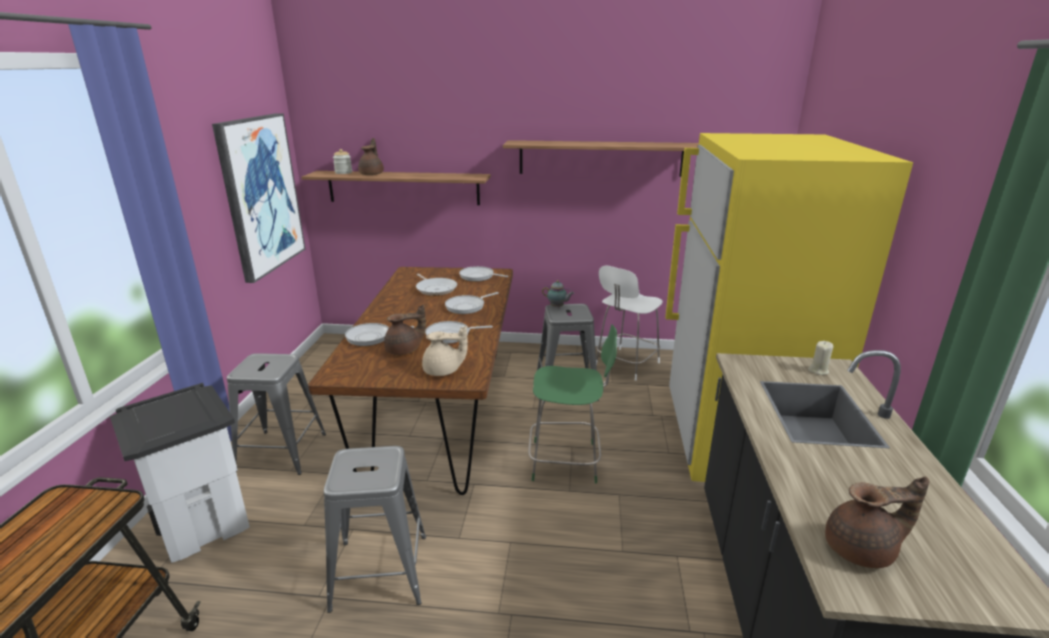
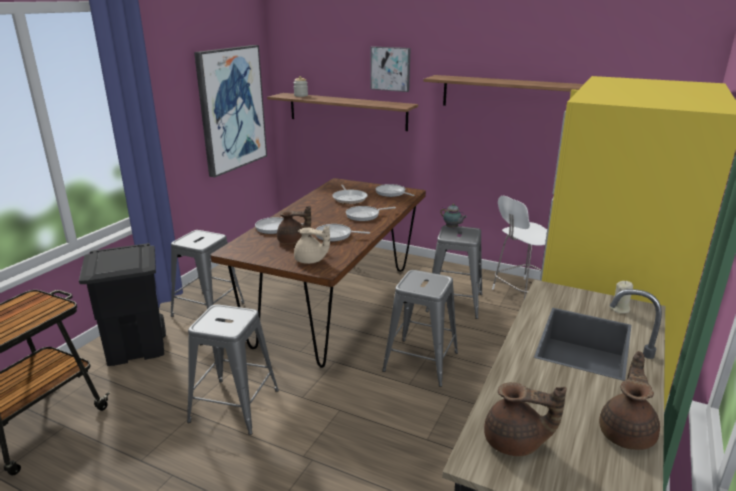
camera: 20 degrees right, 0 degrees up
(205, 525) = (137, 347): white trash can -> black trash can
(372, 174) = (321, 98): brown teapot -> brown teapot (627, 433)
(454, 135) = (390, 68): none -> picture
(567, 461) = (420, 361): green chair -> grey stool

